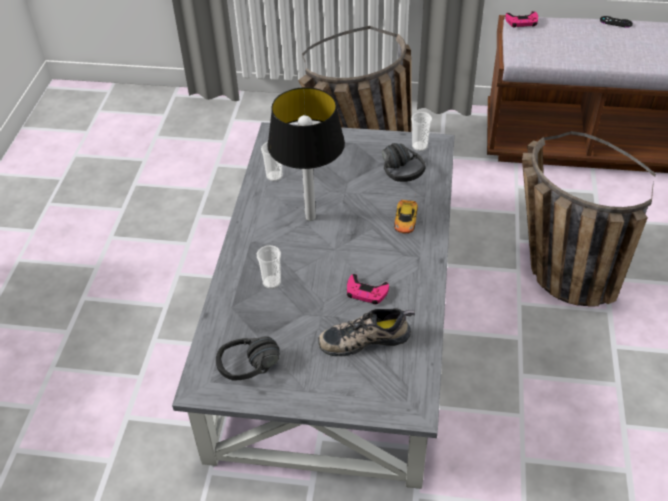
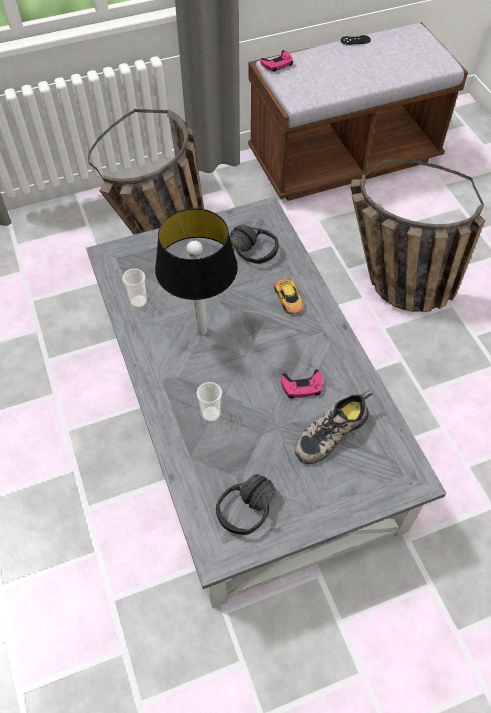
camera: 30 degrees left, 10 degrees up
(419, 146) = (253, 219): cup -> none

